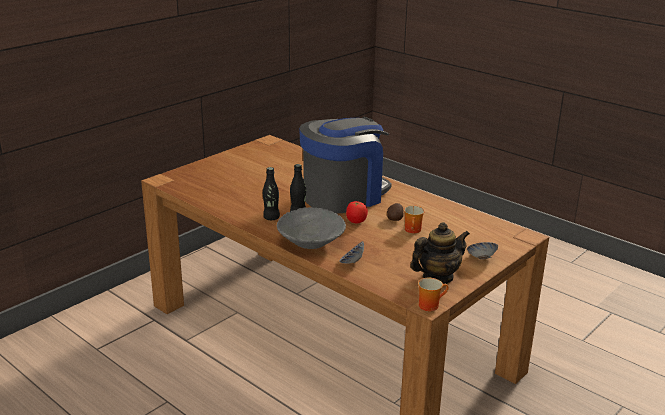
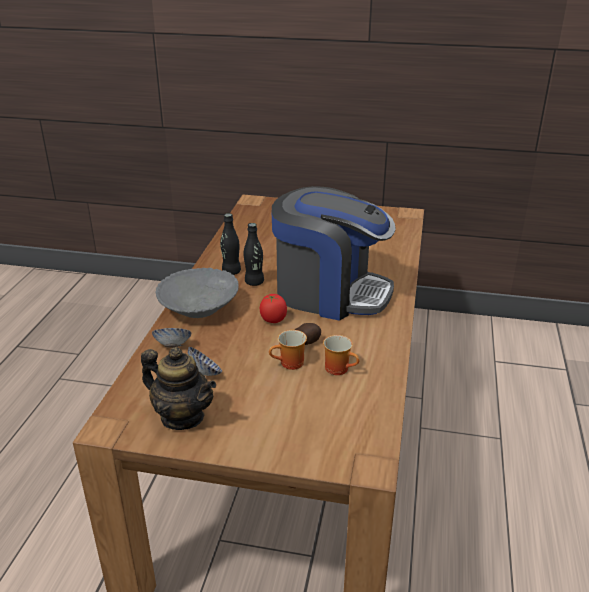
camera: 60 degrees right, 5 degrees up
(430, 304) = (108, 429): mug -> mug (340, 368)
(481, 258) = (262, 440): bowl -> bowl (205, 373)

